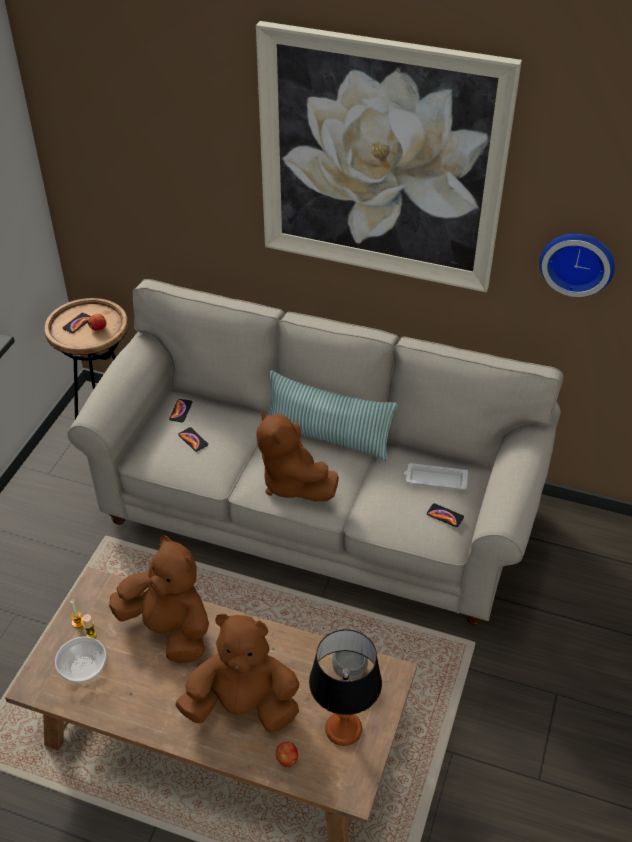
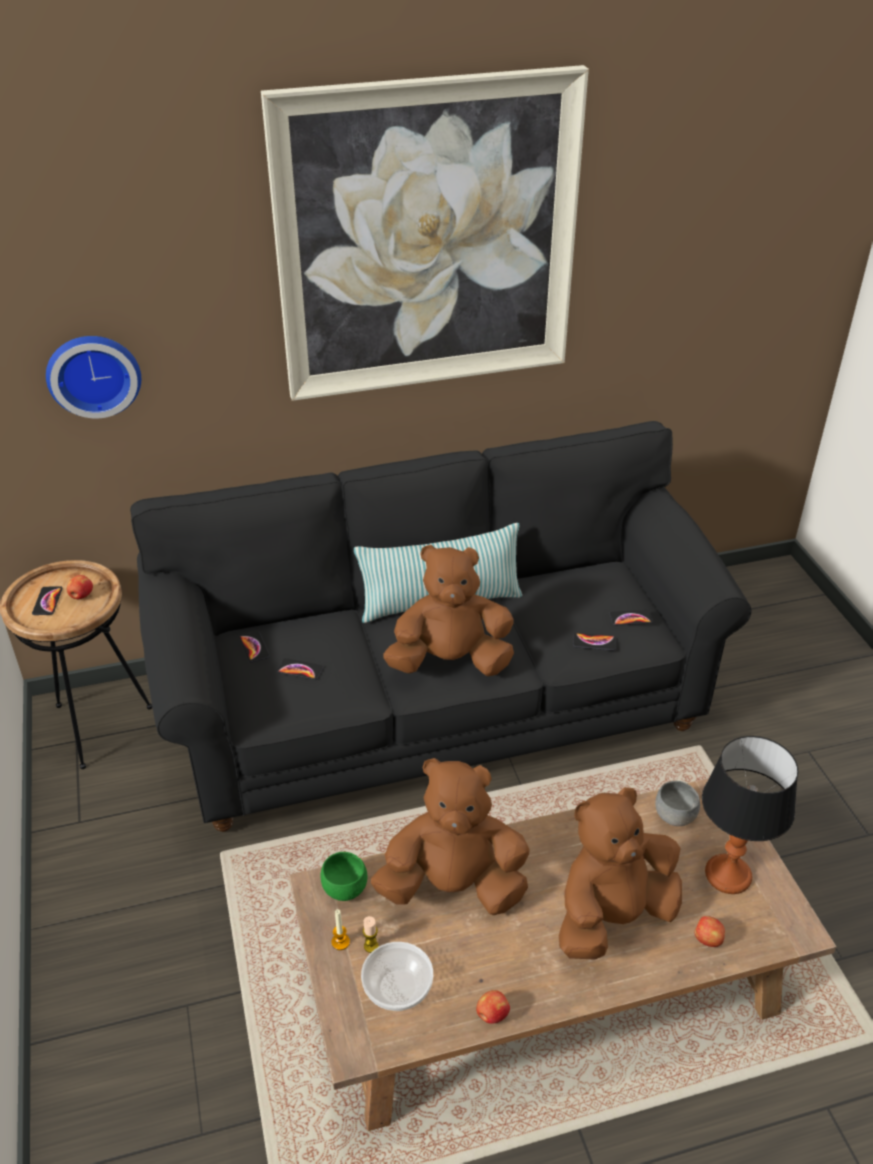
camera: 35 degrees left, 5 degrees down
(108, 593) = (345, 888): none -> green bowl
(117, 717) = (492, 1015): none -> apple
(292, 482) = (450, 661): brown plush toy -> brown plush toy turned 150 degrees clockwise
(316, 512) = (436, 705): beige sofa -> black sofa
(400, 519) = (594, 642): none -> phone
(435, 479) = (587, 591): white tray -> none
(577, 261) = (652, 293): wall clock -> wall clock (93, 373)

